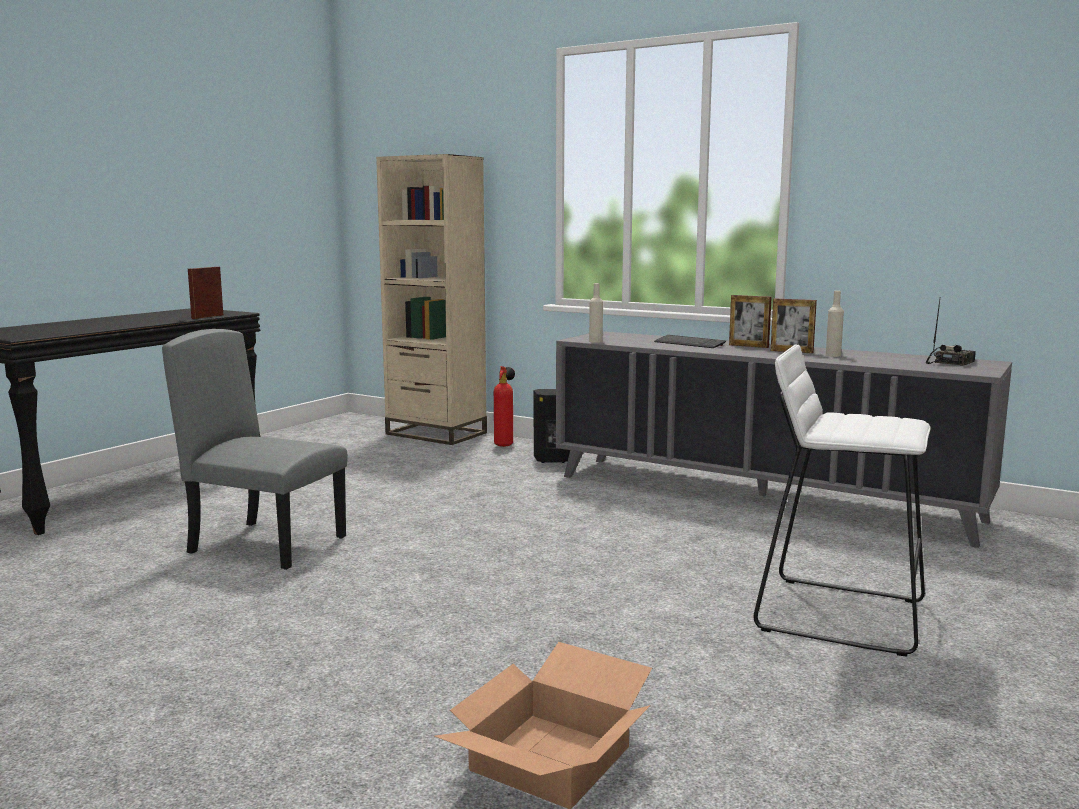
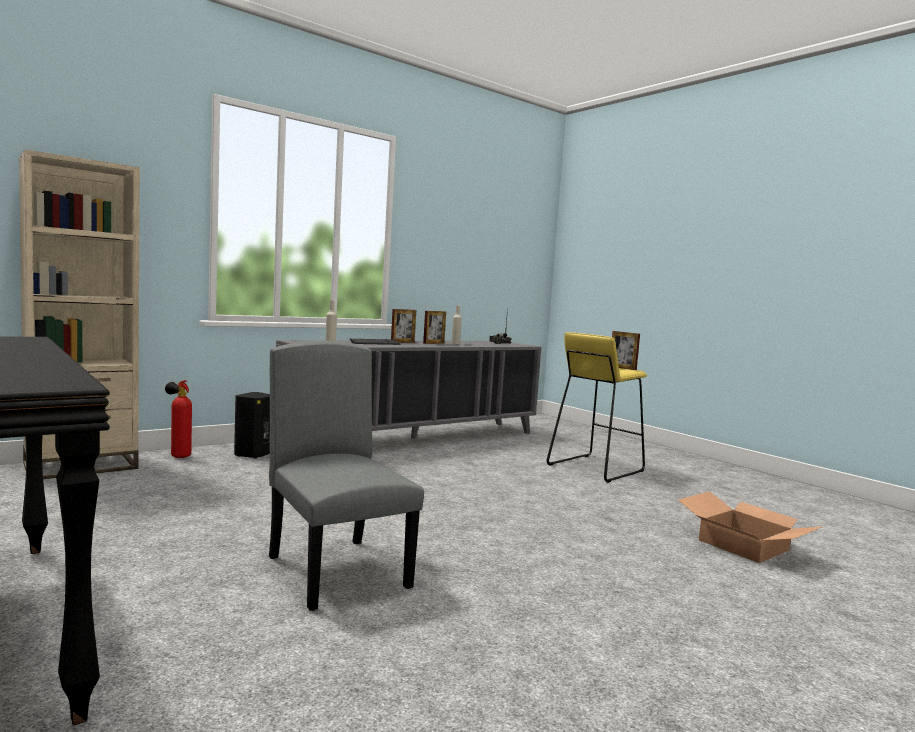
camera: 70 degrees left, 5 degrees down
(207, 316) = (41, 343): picture frame -> picture frame (622, 368)
(268, 544) = (339, 571): grey chair -> grey chair turned 105 degrees clockwise
(838, 614) = (594, 468): white stool -> yellow stool

